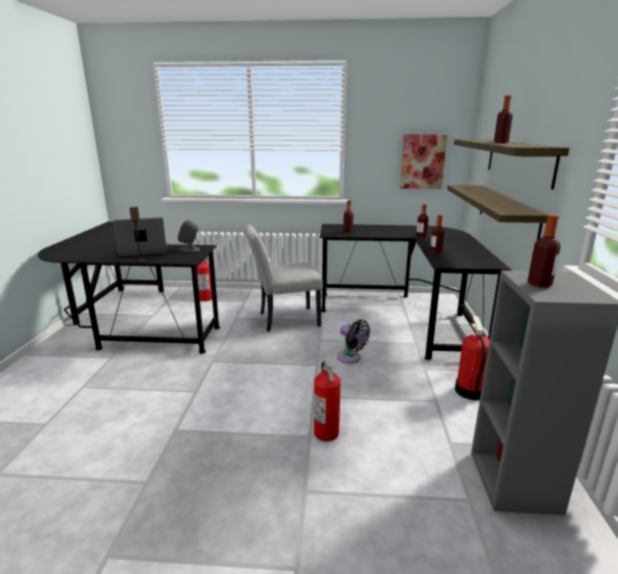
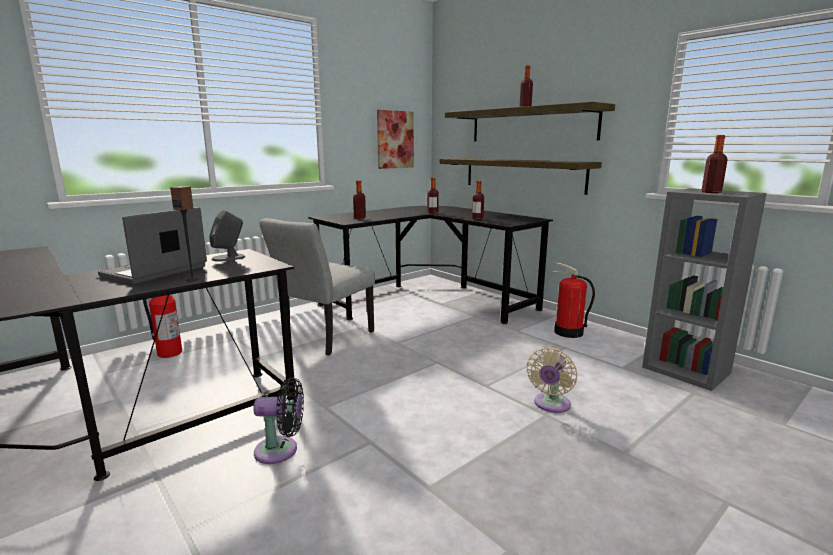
camera: 45 degrees left, 5 degrees down
(326, 432) = (551, 405): fire extinguisher -> beige fan
(351, 358) = (453, 345): black fan -> black fan (281, 450)

